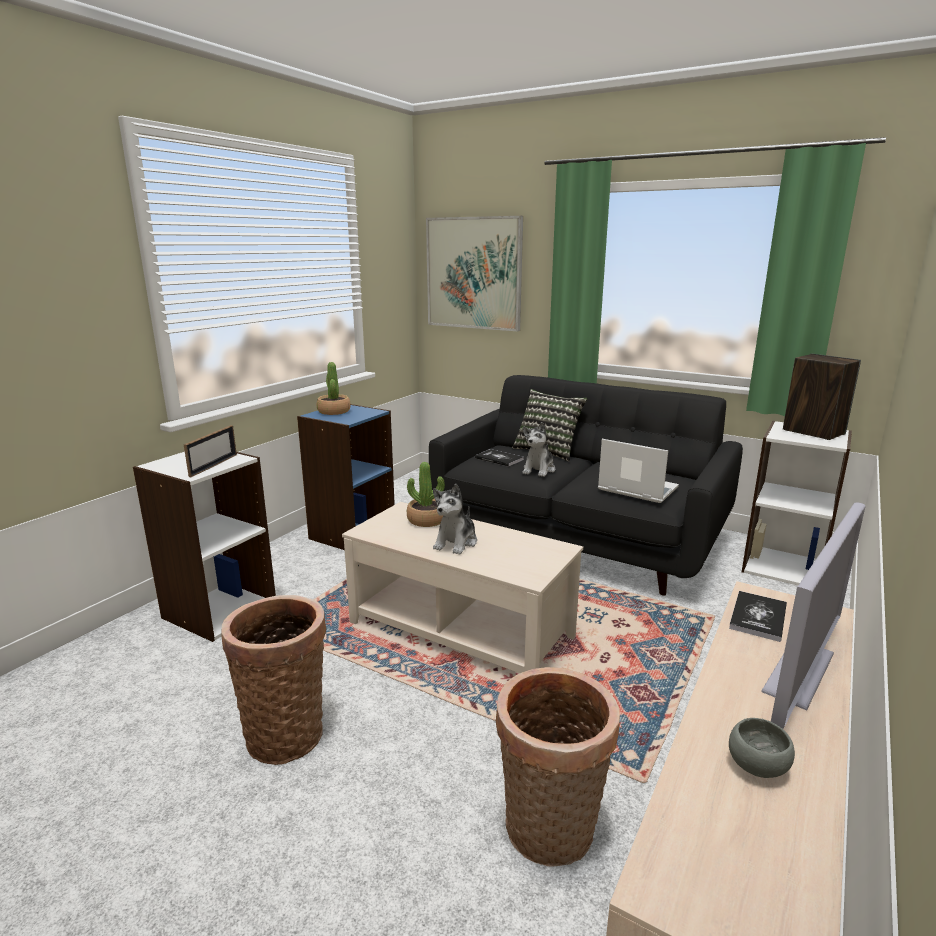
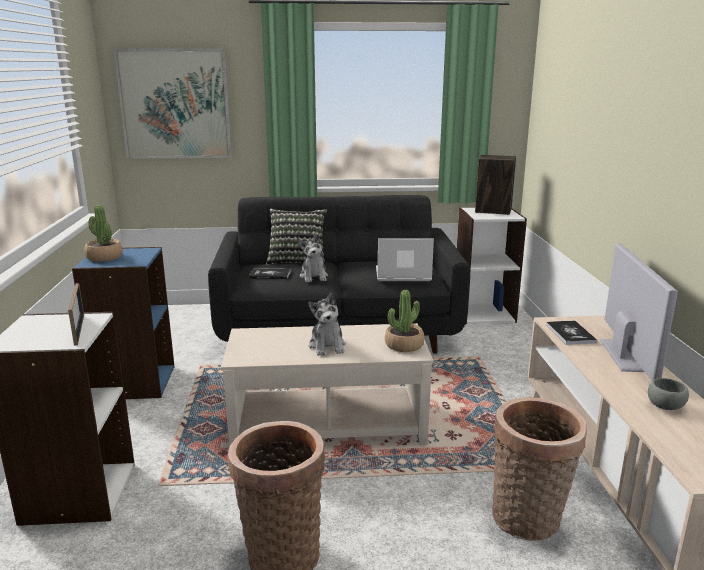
camera: 35 degrees left, 0 degrees up
(427, 520) = (278, 336): potted plant -> potted plant (404, 345)

